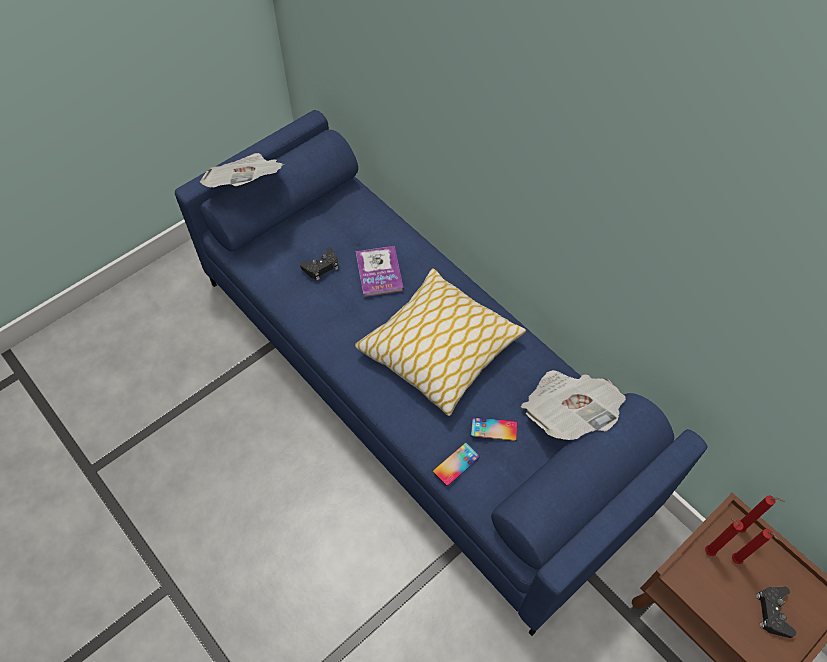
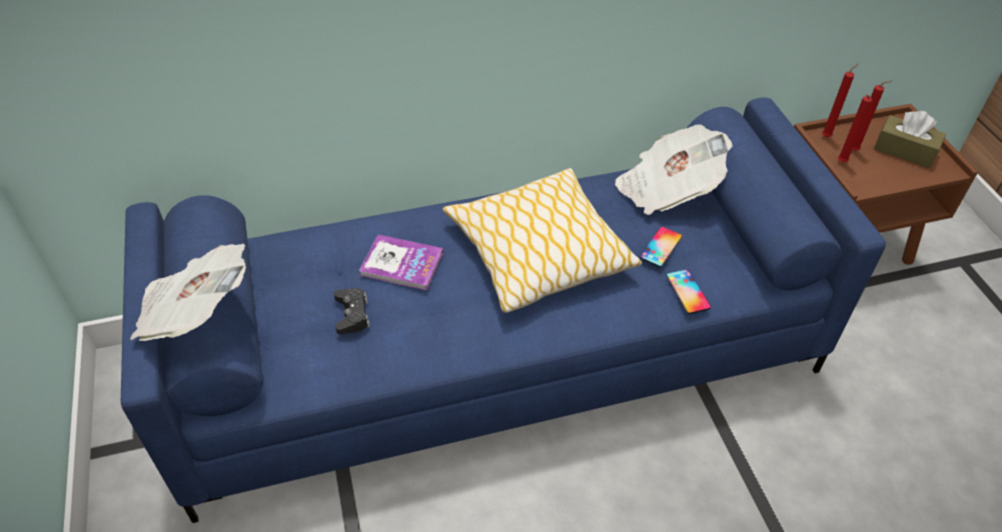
camera: 65 degrees left, 10 degrees down
(773, 612) = (905, 150): black game controller -> brown tissue box

